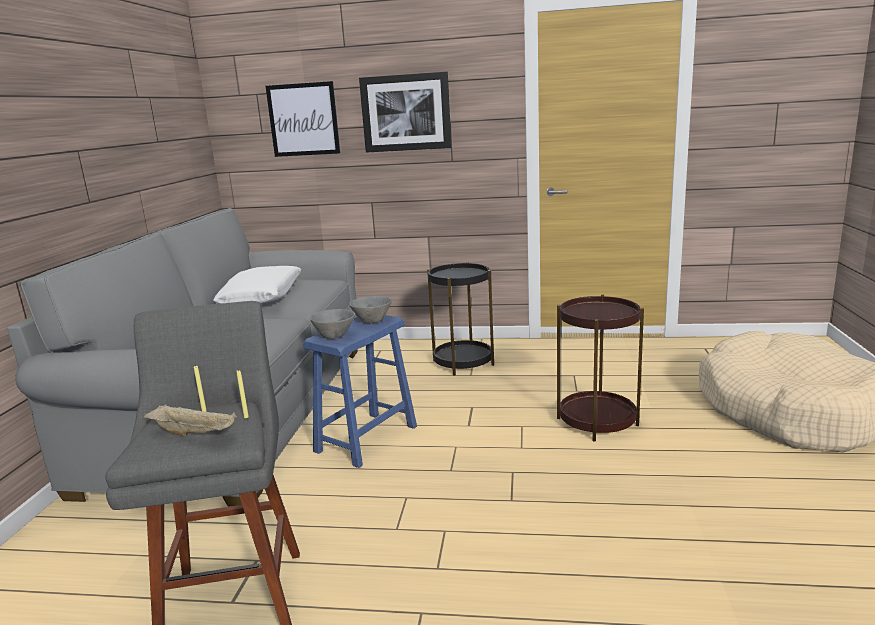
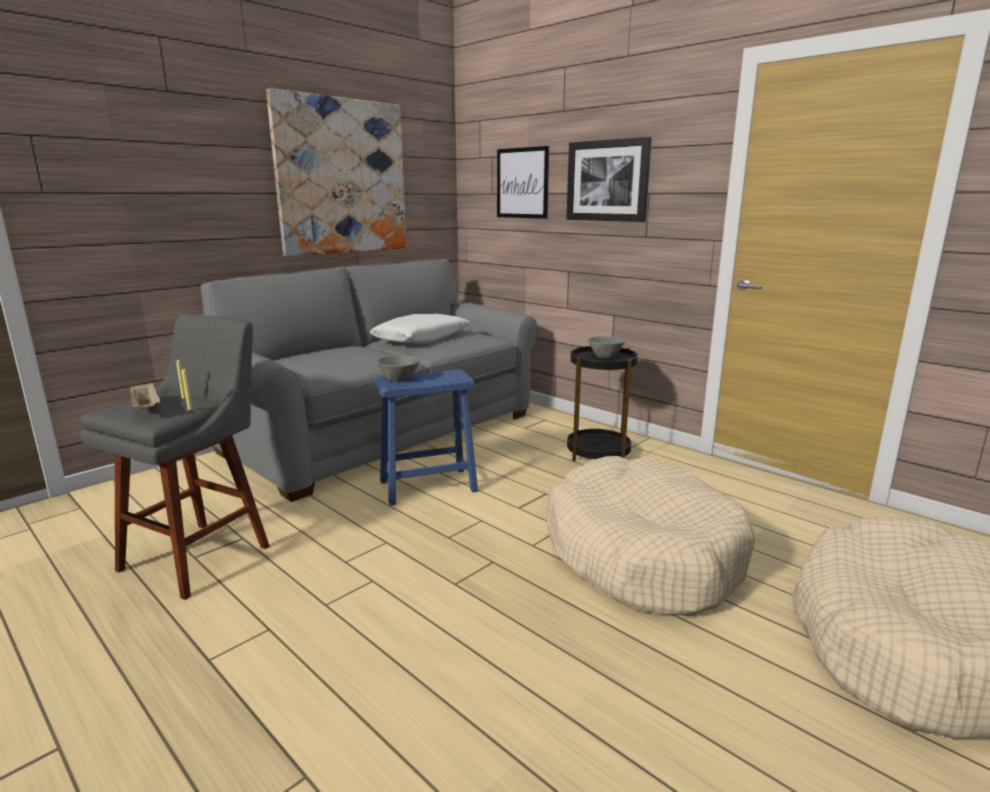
camera: 35 degrees right, 0 degrees up
(119, 126) = (342, 177): none -> picture
(373, 320) = (449, 376): grey bowl -> grey bowl (606, 356)
(597, 421) = (641, 554): brown side table -> beige dog bed

